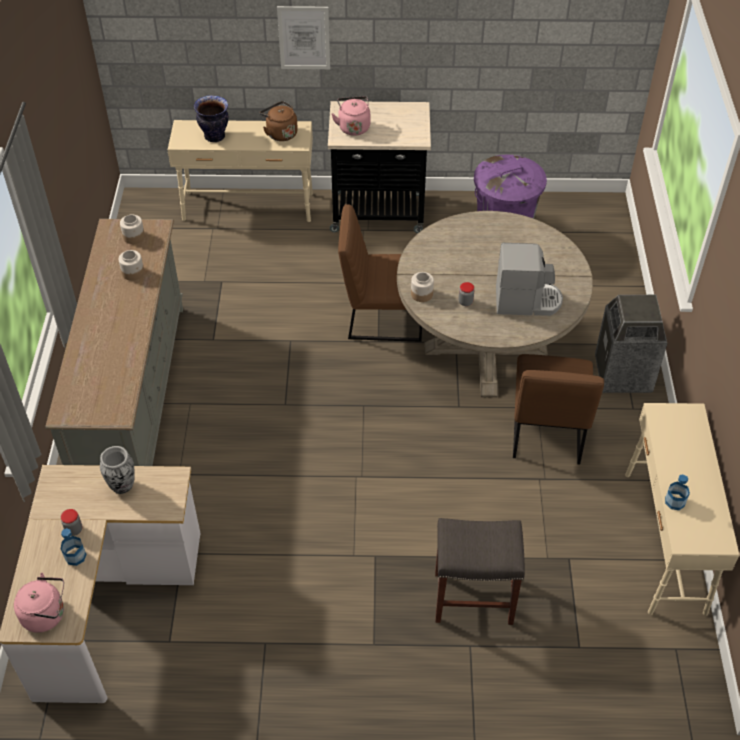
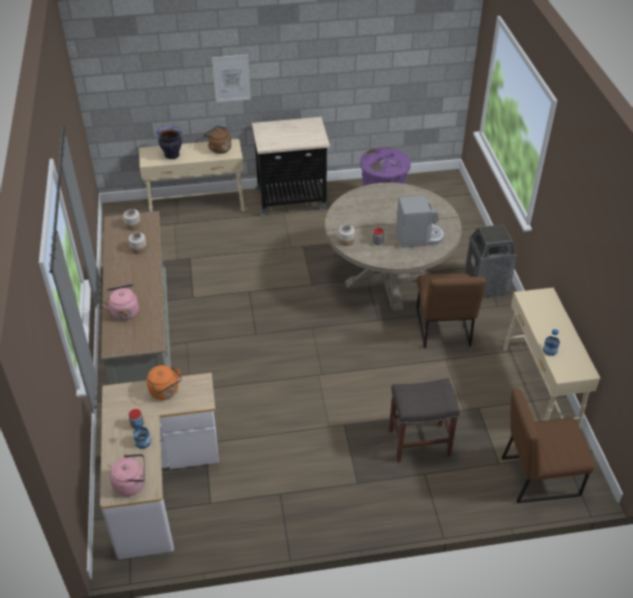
camera: 10 degrees left, 5 degrees down
(122, 486) = (165, 392): vase -> orange kettle
(353, 127) = (272, 137): pink kettle -> pink kettle (124, 311)
(383, 317) = (311, 268): brown chair -> brown chair (537, 476)

